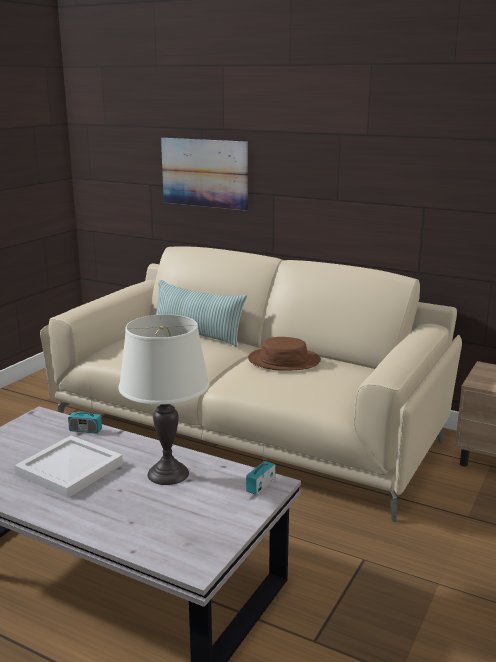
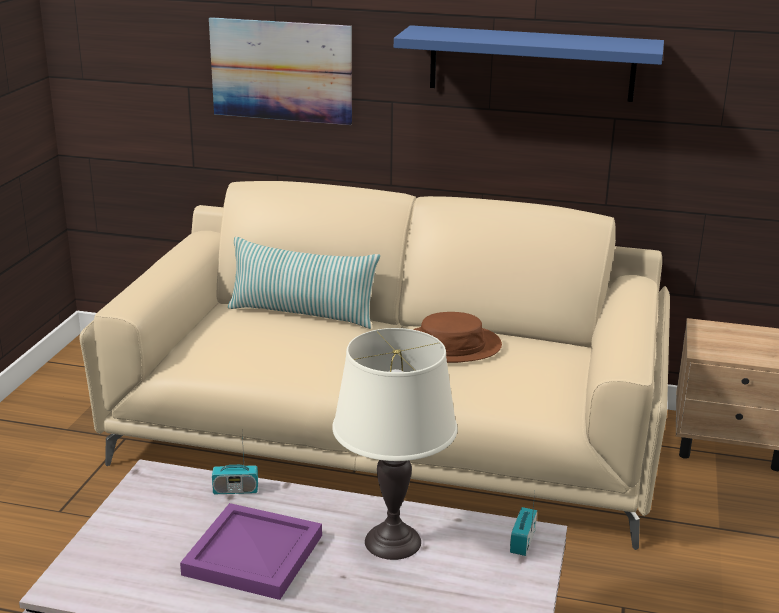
camera: 15 degrees left, 5 degrees up
(69, 470) = (254, 556): white tray -> purple tray
(364, 166) = (531, 63): none -> blue shelf

